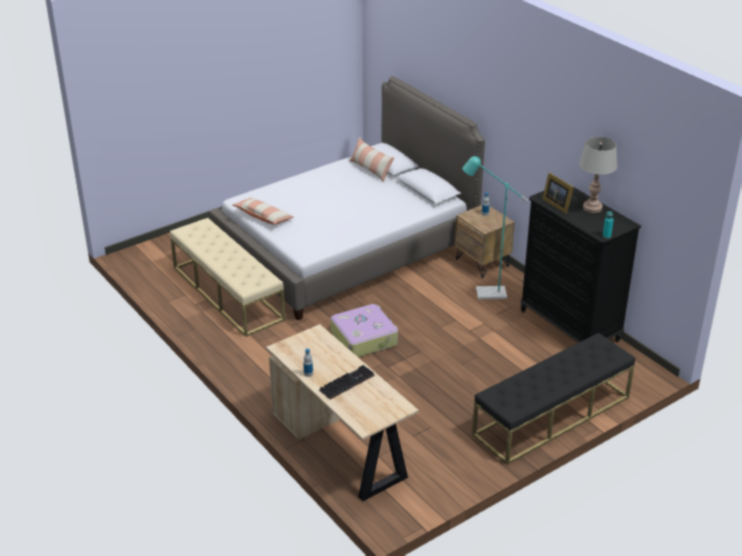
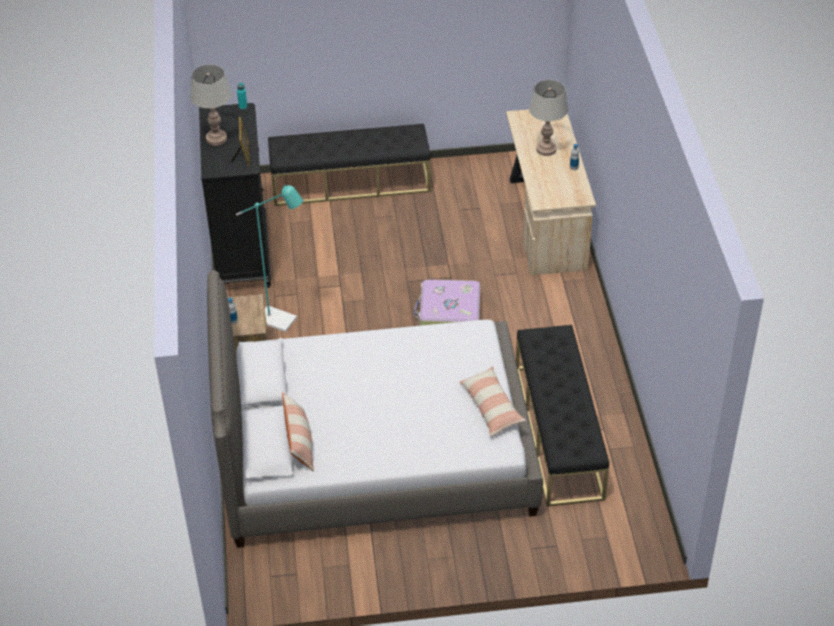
camera: 150 degrees left, 10 degrees up
(228, 293) = (558, 431): beige bench -> black bench
(347, 382) = (546, 150): keyboard -> grey table lamp

